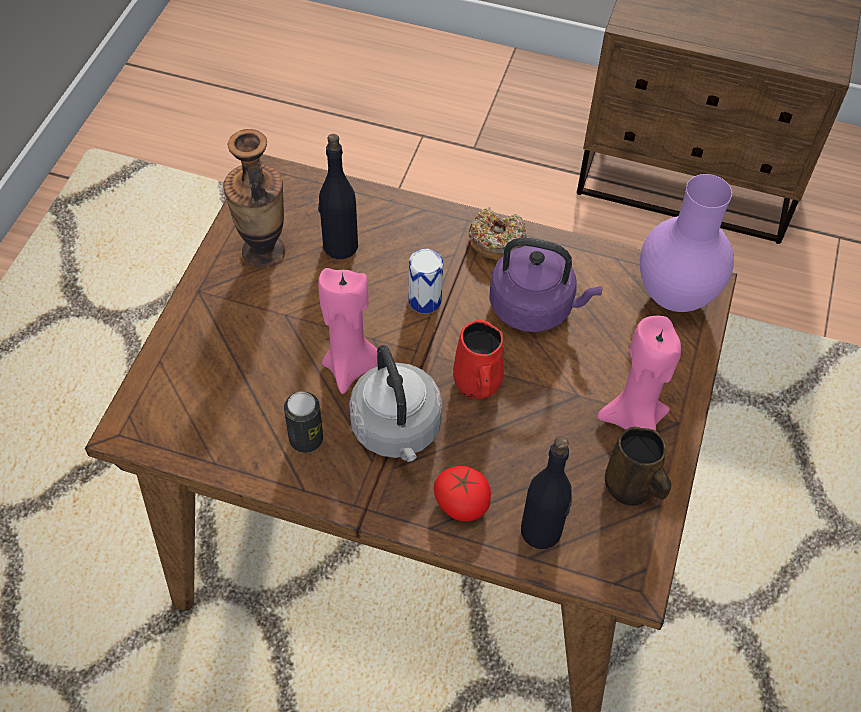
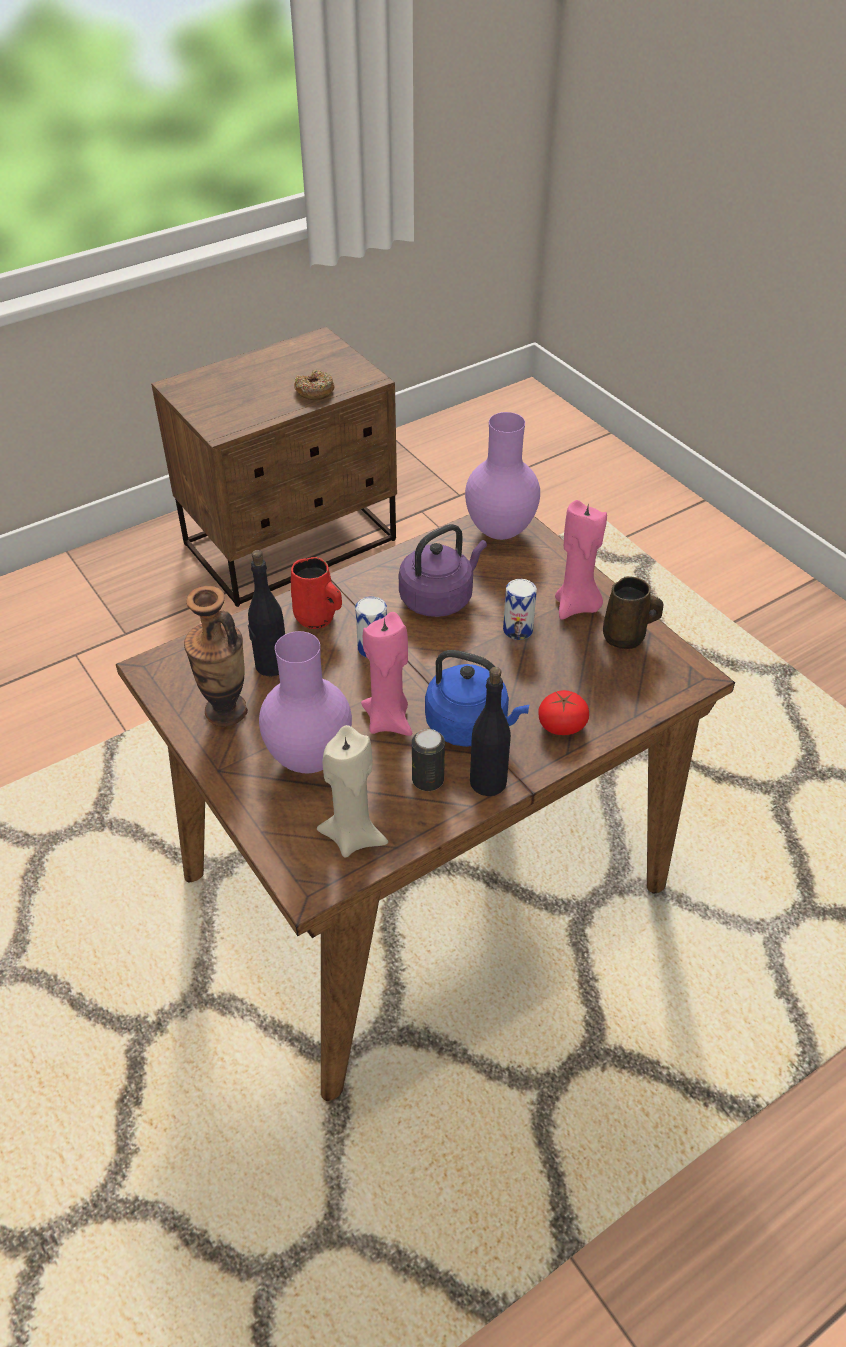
camera: 50 degrees left, 10 degrees down
(202, 425) = (353, 836): none -> beige candle
(259, 340) = (308, 758): none -> purple vase
(397, 431) = (471, 725): grey kettle -> blue kettle
(477, 384) = (473, 662): red mug -> red mug (317, 618)
(496, 241) = (362, 584): donut -> donut (314, 391)
(541, 531) = (620, 698): black bottle -> black bottle (488, 782)
(553, 393) = (517, 630): none -> can

